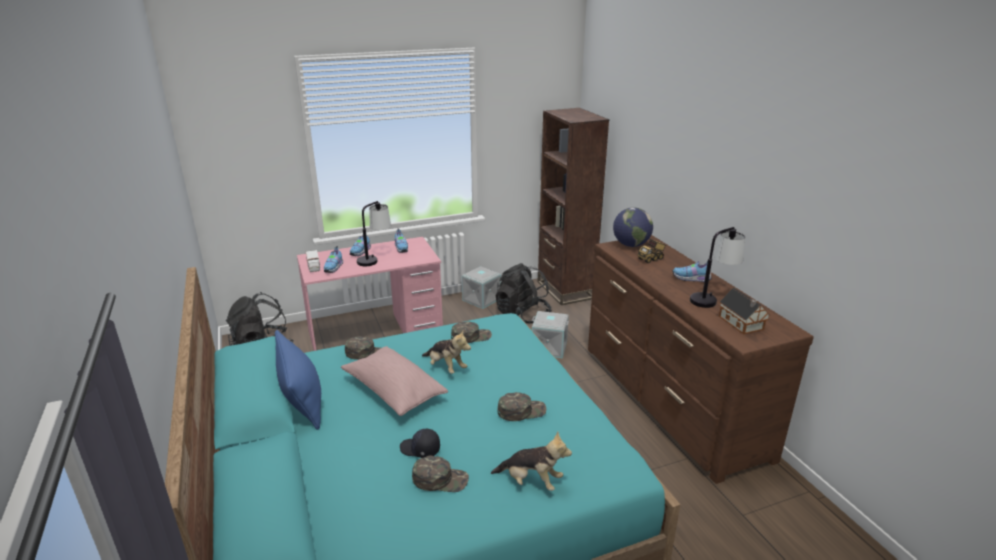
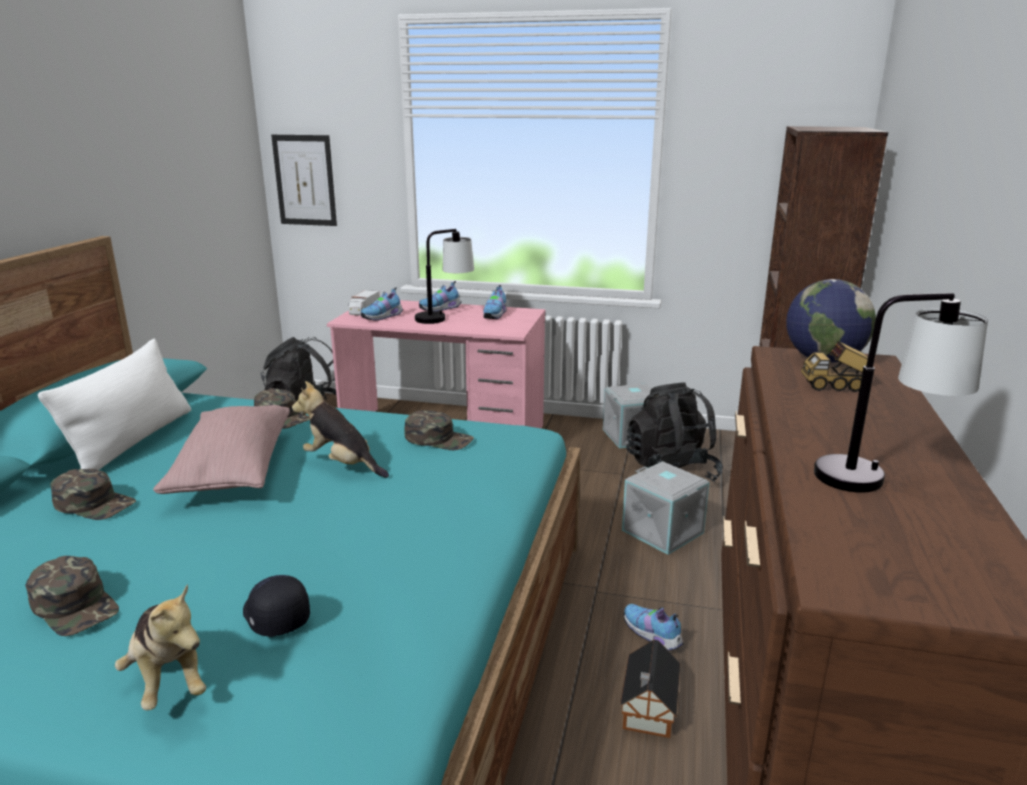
camera: 35 degrees right, 5 degrees down
(224, 178) = (305, 180): none -> picture
(302, 399) = (133, 441): blue pillow -> white pillow
(420, 449) = (126, 552): black cap -> black cap (274, 616)
(446, 367) = (342, 464): plush toy -> plush toy turned 135 degrees clockwise
(521, 411) = (333, 560): green cap -> green cap (95, 503)
(692, 279) = (881, 436): shoe -> shoe (652, 636)
(741, 324) = (891, 546): toy house -> toy house (648, 710)

